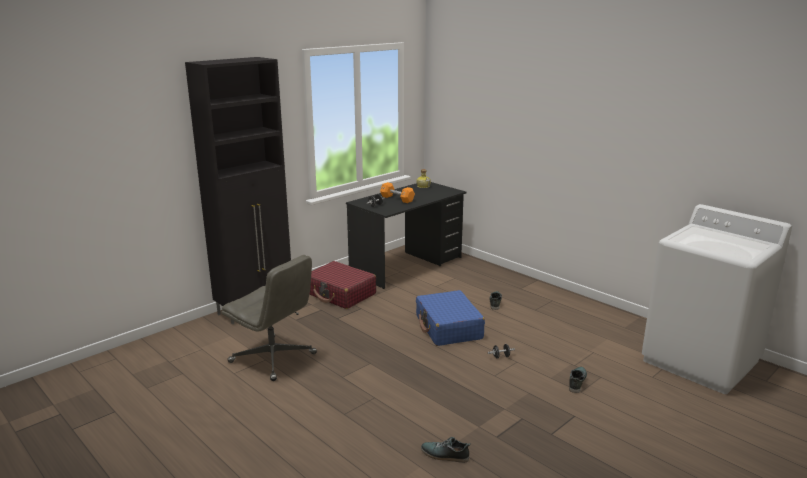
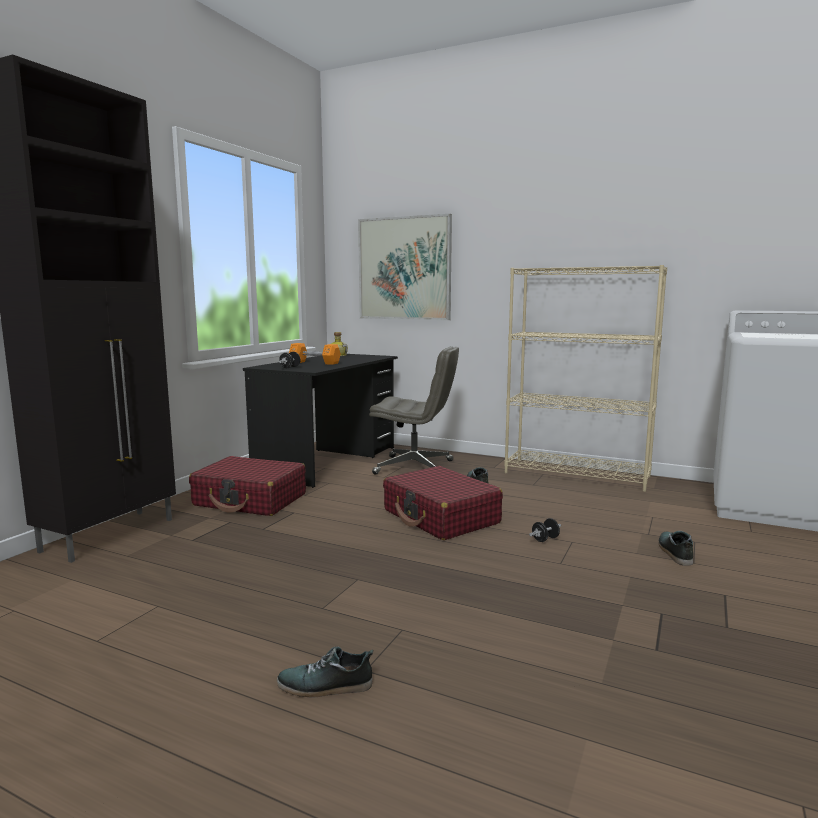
camera: 20 degrees left, 10 degrees down
(274, 358) = (174, 601): grey office chair -> grey office chair (415, 467)
(445, 455) = (608, 703): shoe -> shoe (325, 686)
(448, 327) = (441, 517): blue suitcase -> red suitcase
(477, 124) = (404, 268): none -> picture
(578, 305) = (577, 474): none -> beige bookcase

